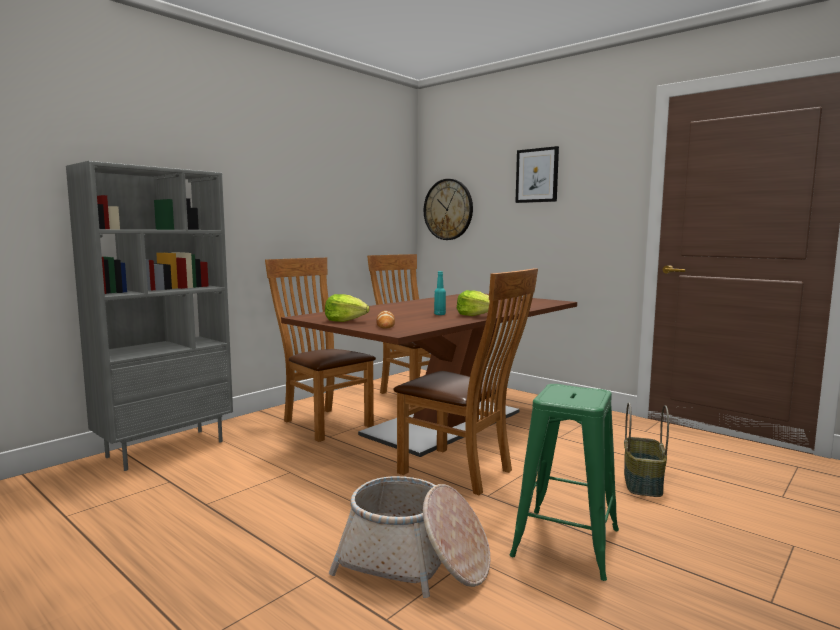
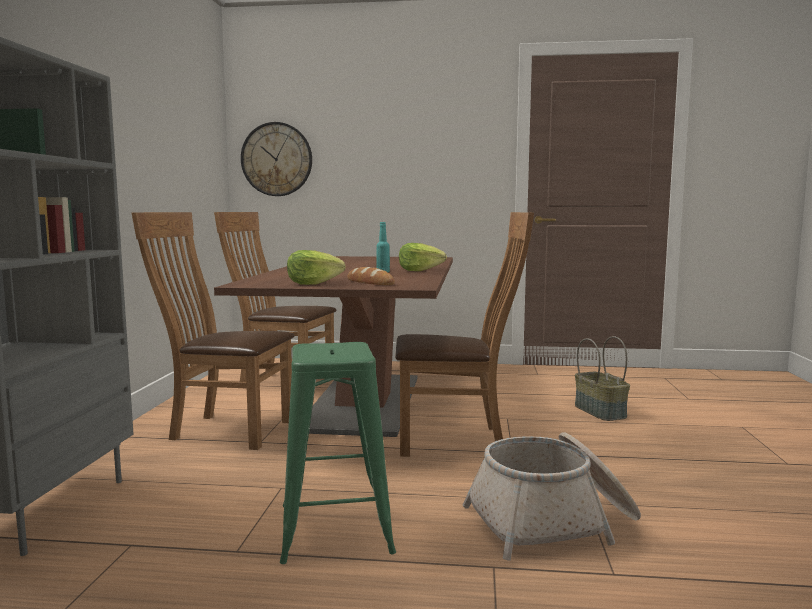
camera: 35 degrees left, 0 degrees up
(537, 175) = (394, 124): picture -> none
(566, 542) = (627, 468): green stool -> green stool (335, 528)

